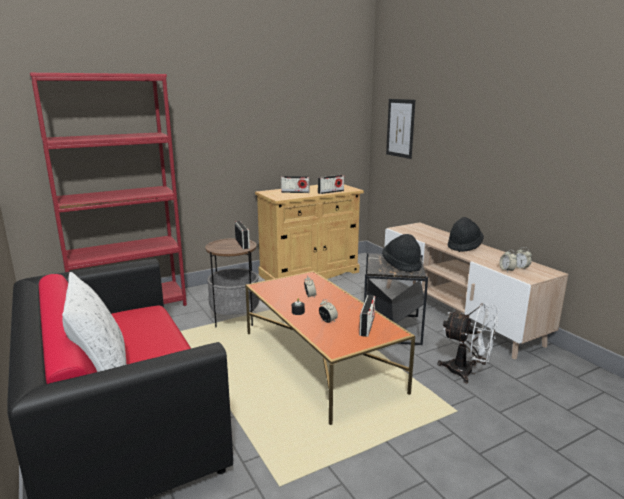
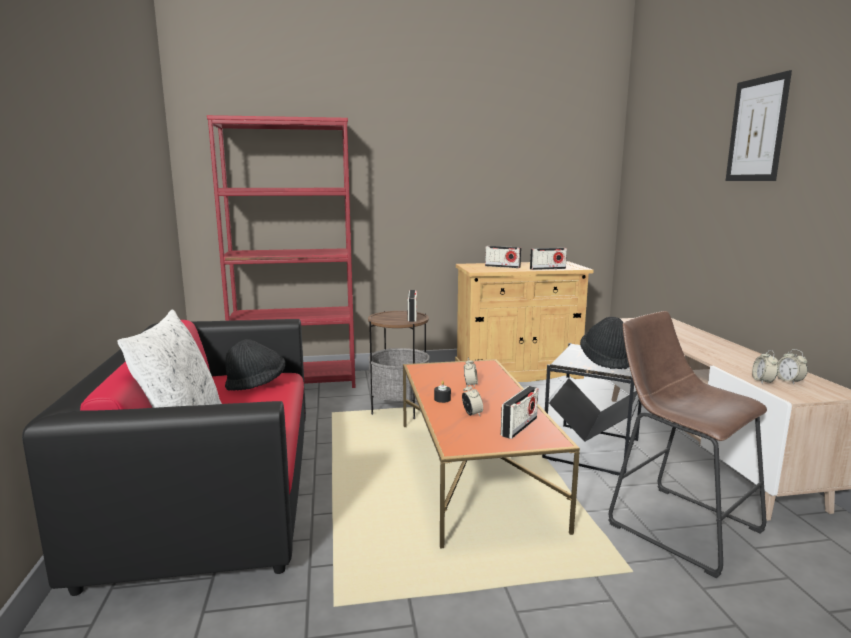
camera: 20 degrees right, 5 degrees down
(400, 128) = (652, 190): picture -> picture (757, 130)
(464, 246) = (714, 348): black hat -> black hat (256, 384)
(467, 372) = (676, 523): white fan -> brown stool

